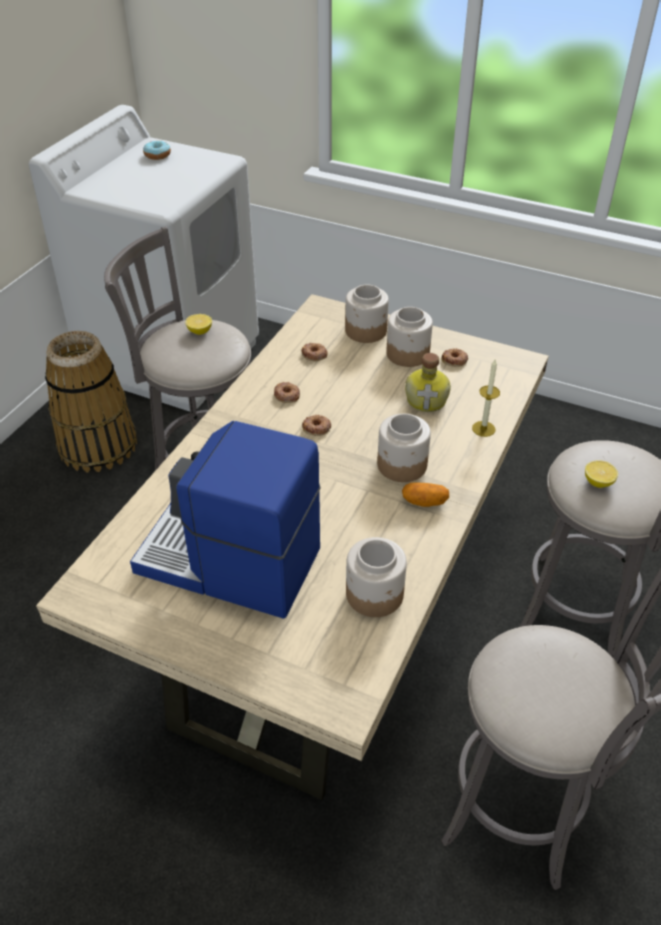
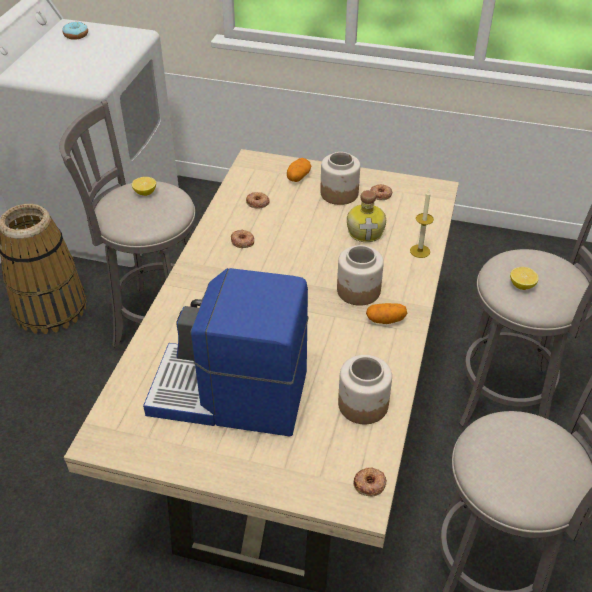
camera: 10 degrees left, 0 degrees up
(316, 428) = (276, 267): donut -> donut (370, 484)
(366, 331) = (298, 177): jar -> potato

